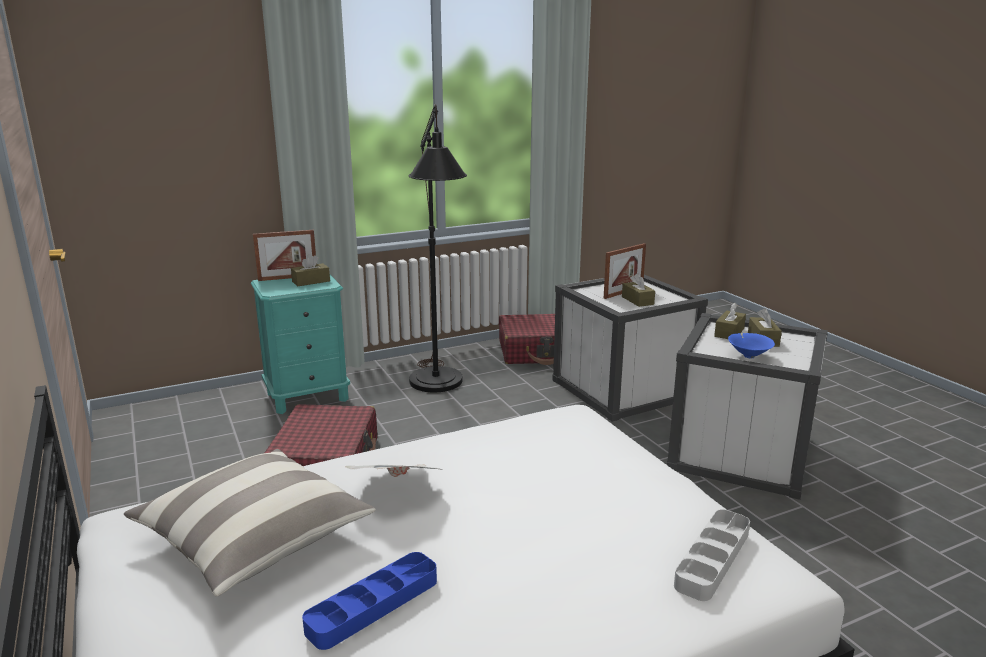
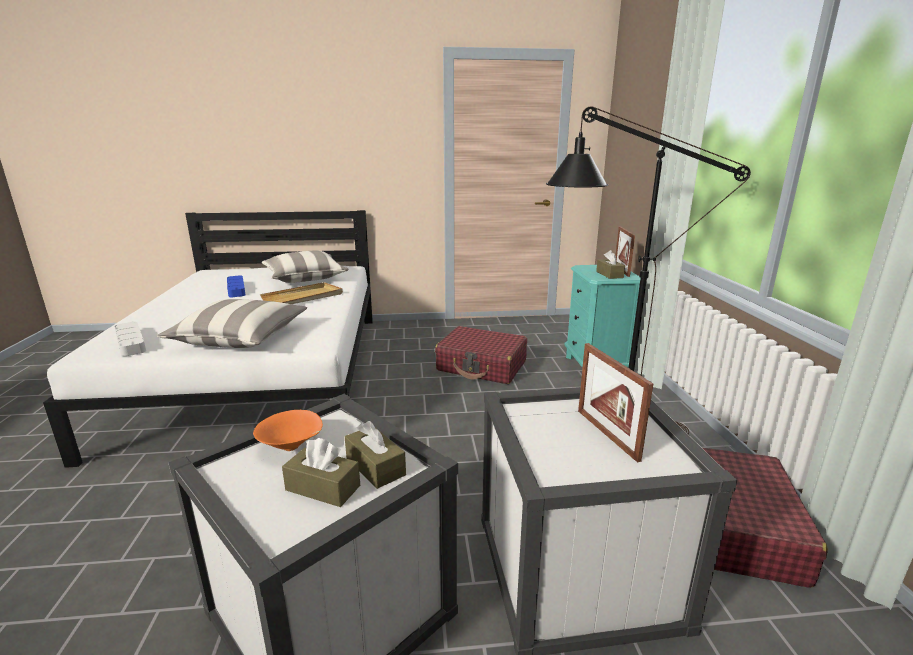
camera: 110 degrees right, 0 degrees up
(398, 489) = (303, 297): newspaper -> beige tray
(605, 472) = (240, 339): none -> pillow
(637, 300) = (561, 435): brown tissue box -> none
(748, 356) = (292, 447): blue bowl -> orange bowl

